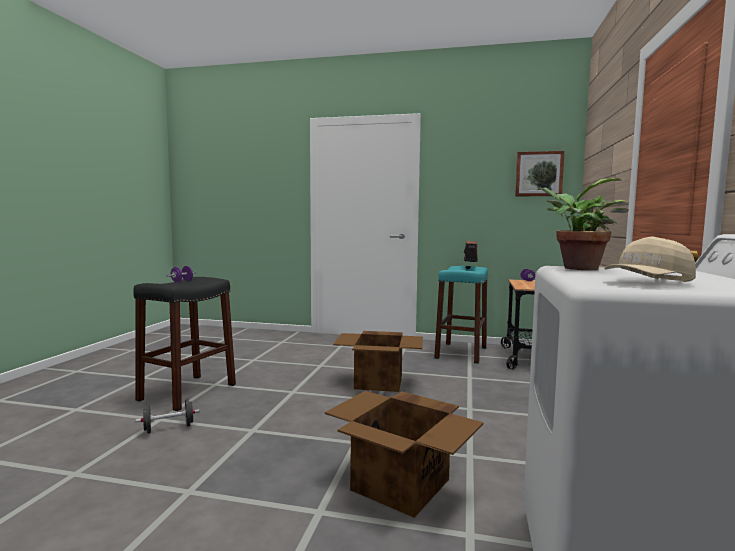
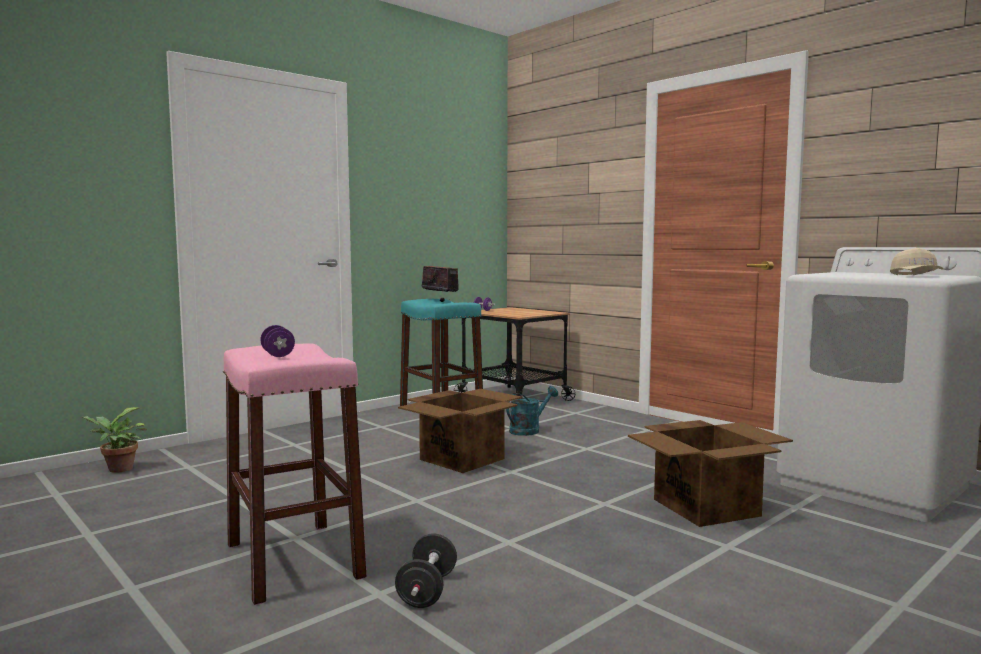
camera: 55 degrees left, 0 degrees up
(188, 392) = (293, 560): black stool -> pink stool
(474, 382) = (529, 430): none -> turquoise watering can
(539, 174) = (473, 183): picture -> none
(575, 268) = (823, 274): potted plant -> potted plant (117, 469)

